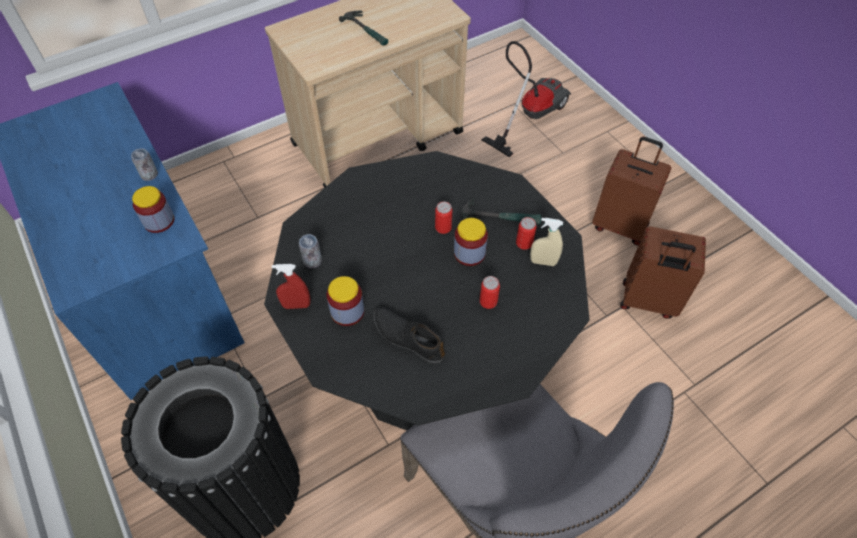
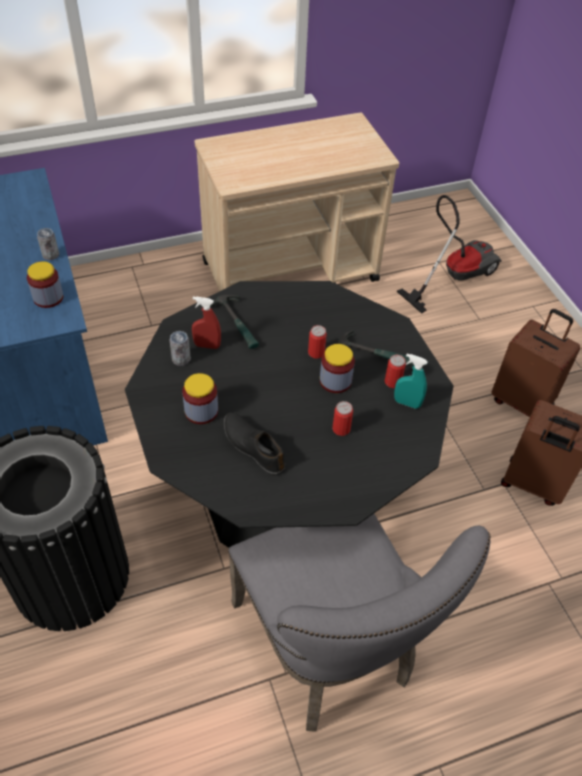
camera: 10 degrees right, 5 degrees down
(296, 305) = (154, 396): red spray bottle -> red spray bottle (207, 345)
(367, 31) = (292, 159): hammer -> hammer (238, 324)
(543, 262) = (407, 403): beige spray bottle -> turquoise spray bottle

